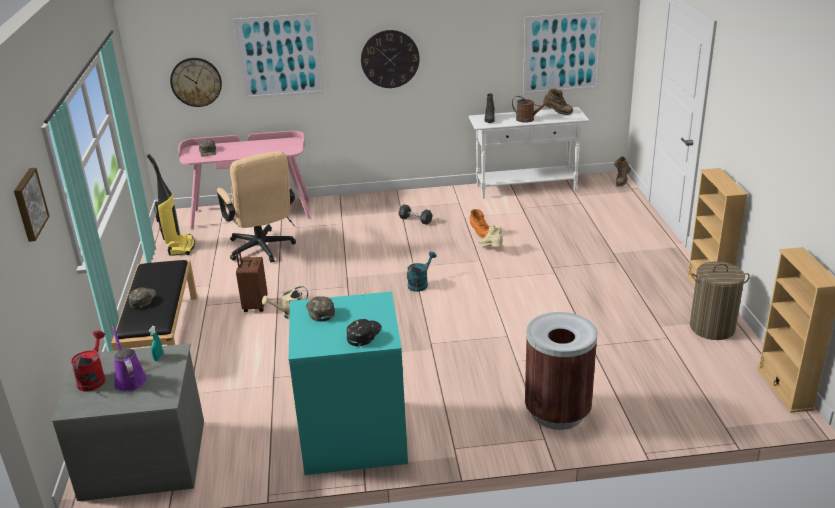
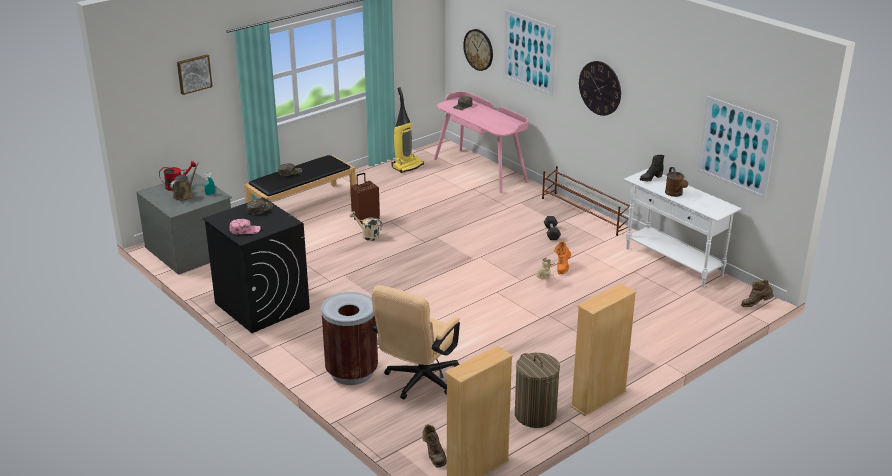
camera: 55 degrees right, 0 degrees up
(129, 379) = (184, 195): purple watering can -> brown watering can
(262, 250) = (436, 194): beige office chair -> beige office chair (418, 382)
(353, 437) = (261, 306): turquoise washing machine -> black washing machine
(363, 334) = (245, 230): black cap -> pink cap
(402, 195) = (585, 213): none -> brown shoe rack
(420, 284) = (458, 267): turquoise watering can -> none
(557, 113) = (710, 202): brown boot -> brown boot (434, 456)

